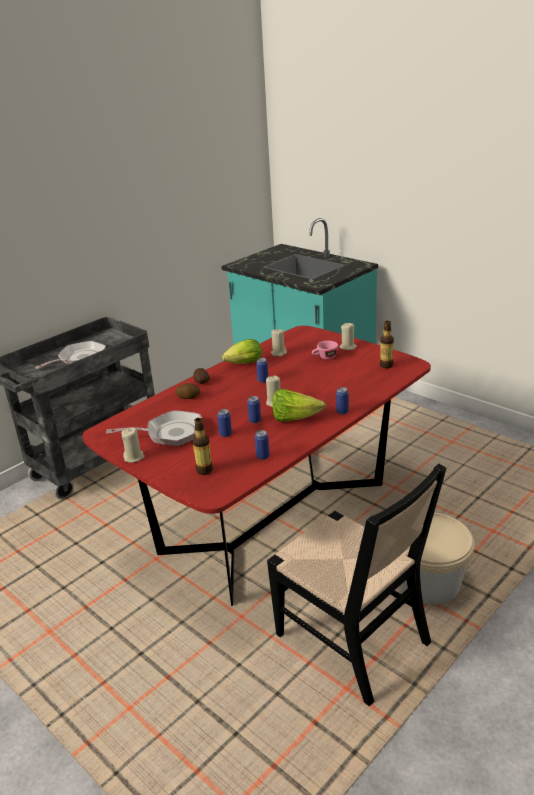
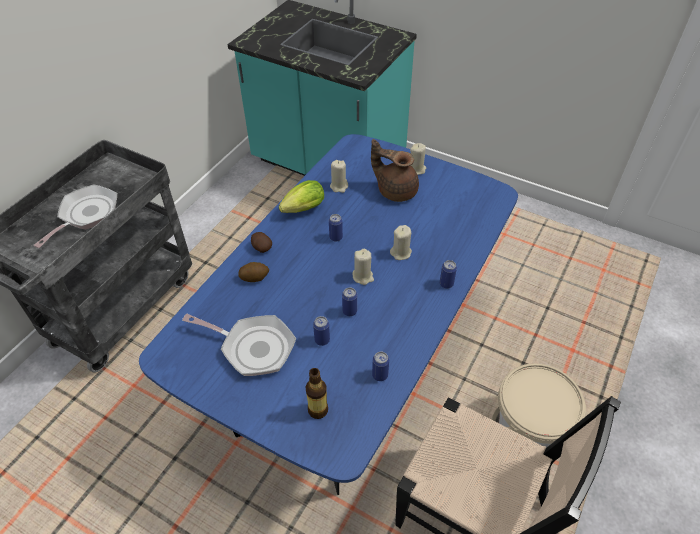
camera: 15 degrees left, 20 degrees up
(134, 457) = (221, 398): beige candle -> beige candle (401, 253)
(170, 433) = (253, 347): frying pan -> frying pan turned 45 degrees clockwise
(275, 518) = (350, 365): red dining table -> blue dining table
(294, 418) = (395, 302): lettuce -> none
(325, 358) = (395, 190): pink cup -> brown teapot
(386, 365) = (469, 198): bottle -> none

